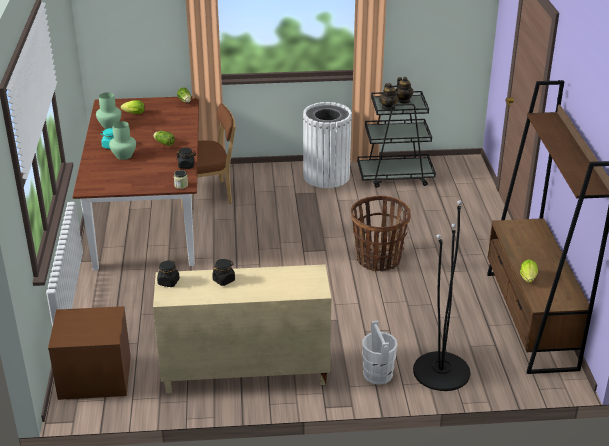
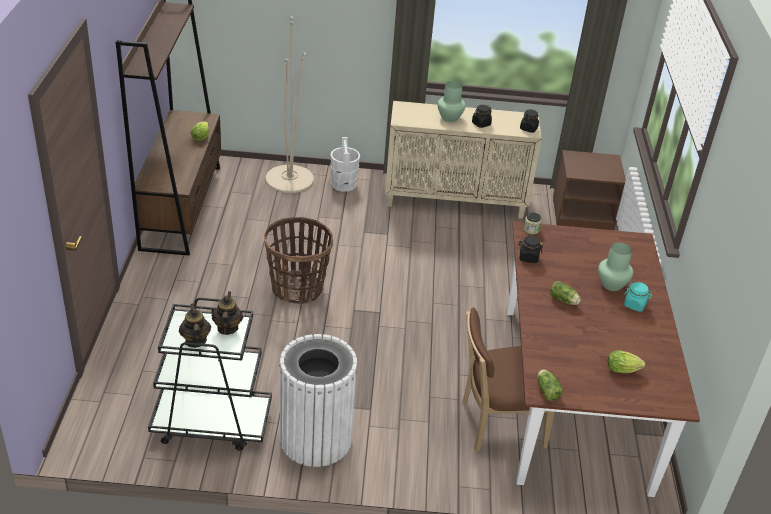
camera: 175 degrees left, 5 degrees up
(110, 125) = (650, 347): green vase -> green vase (449, 118)
(441, 371) = (289, 179): black floor lamp -> beige floor lamp

